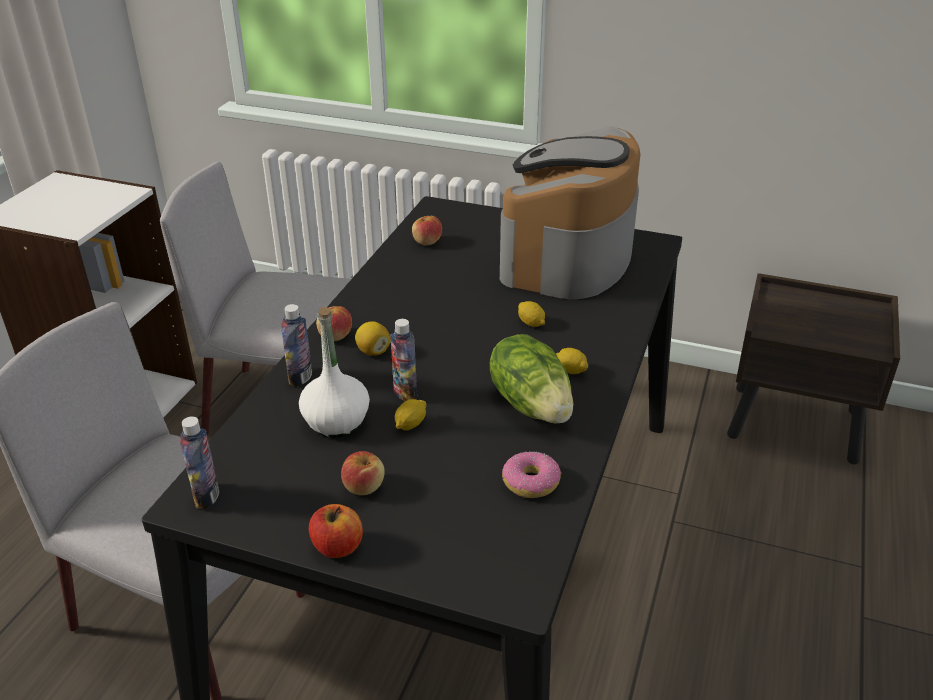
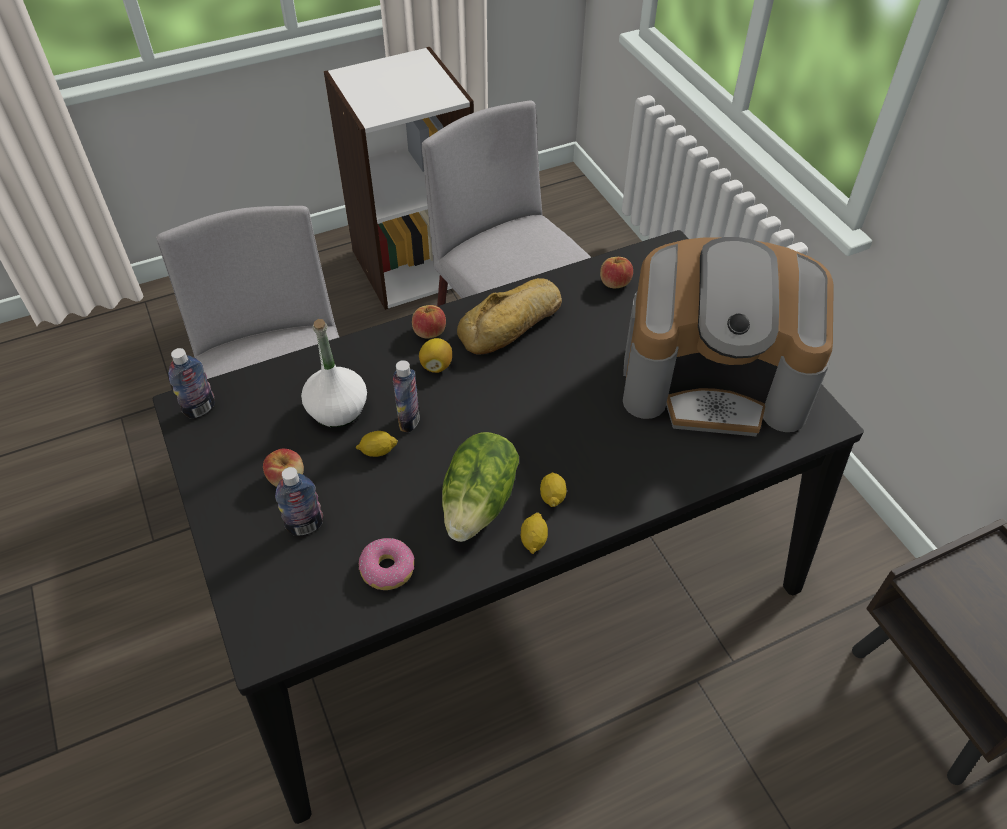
camera: 45 degrees right, 15 degrees up
(300, 377) = (362, 353): bottle -> bottle (305, 525)
(337, 547) = (217, 511): apple -> none
(393, 299) = (513, 324): none -> bread
(531, 323) = (585, 426): lemon -> lemon (533, 540)
(568, 257) = (714, 380): coffee machine -> coffee machine turned 150 degrees counterclockwise

